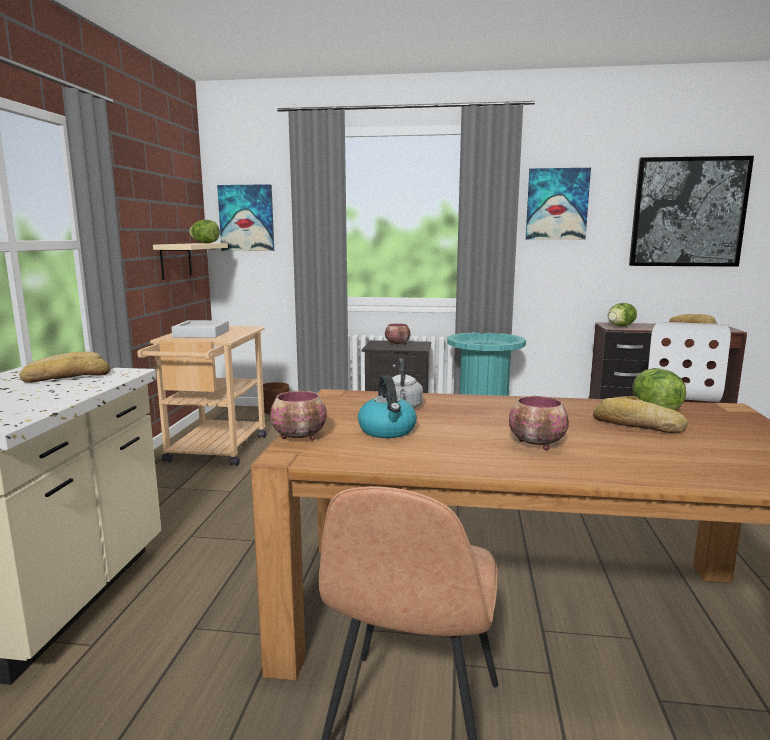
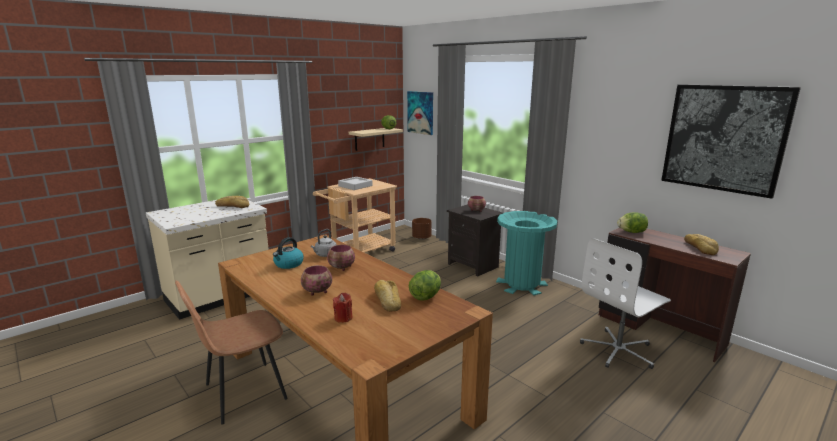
camera: 40 degrees right, 5 degrees up
(300, 437) = (256, 257): bowl -> bowl (342, 268)
(557, 204) = (605, 120): picture -> none
(664, 457) = (343, 318): none -> red candle

